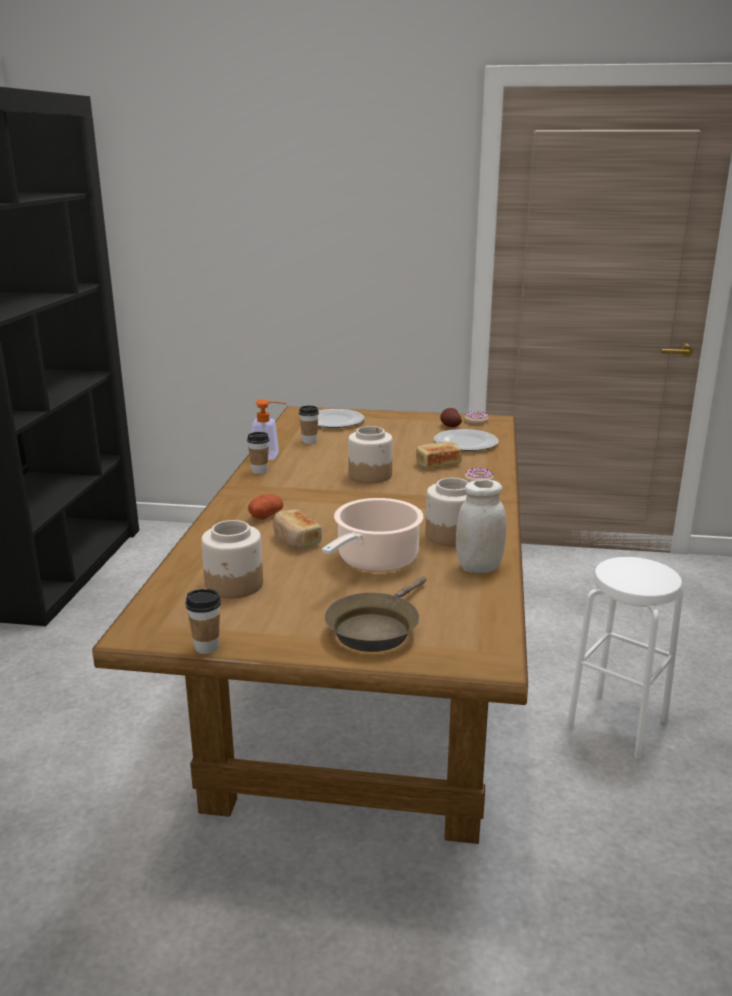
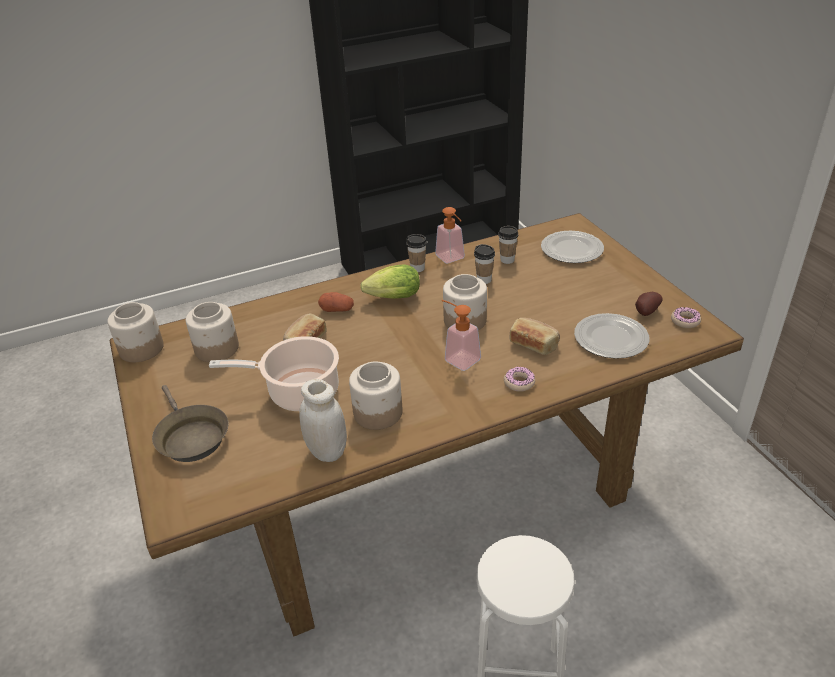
camera: 60 degrees right, 15 degrees up
(158, 629) = (141, 349): none -> jar
(207, 647) = (128, 378): cup -> cup (484, 280)
(288, 491) = (391, 298): none -> lettuce
(375, 628) = (190, 437): brown frying pan -> brown frying pan turned 120 degrees counterclockwise
(417, 490) = (458, 357): none -> soap dispenser

